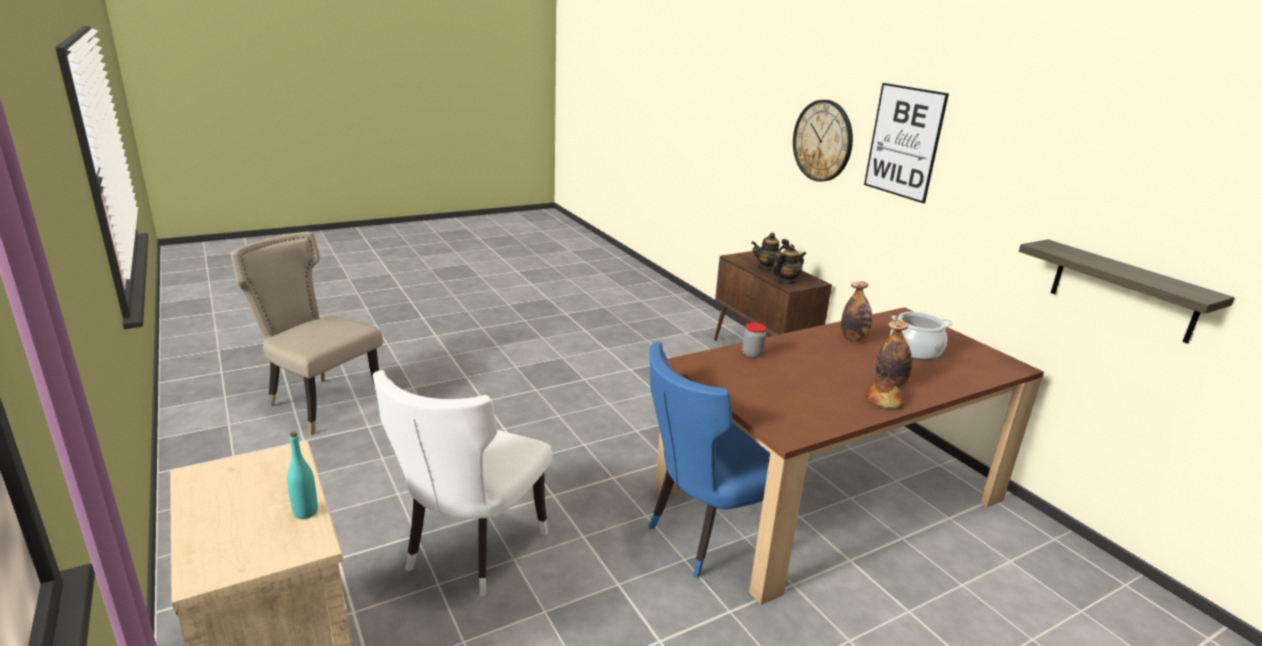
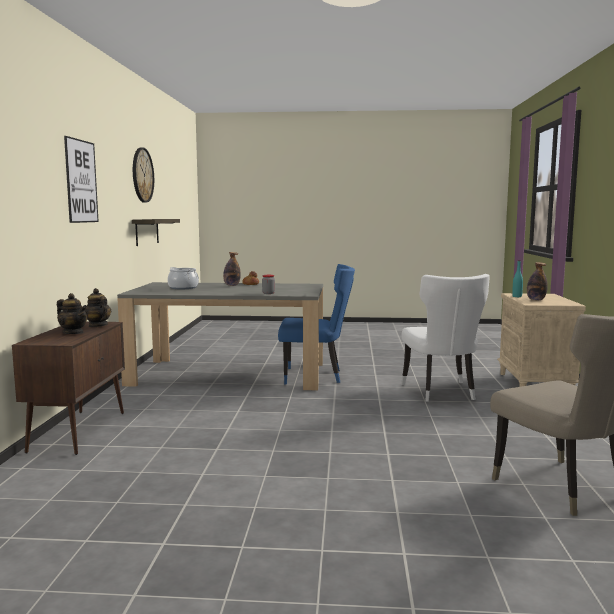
camera: 145 degrees left, 15 degrees down
(470, 551) = (441, 392): white chair -> white chair turned 120 degrees clockwise
(786, 281) = (98, 325): teapot -> teapot turned 45 degrees clockwise
(823, 141) = (36, 193): wall clock -> wall clock (142, 175)
(830, 495) = (229, 374): brown dining table -> grey dining table
(854, 339) = (198, 291): bottle -> bottle (536, 300)

